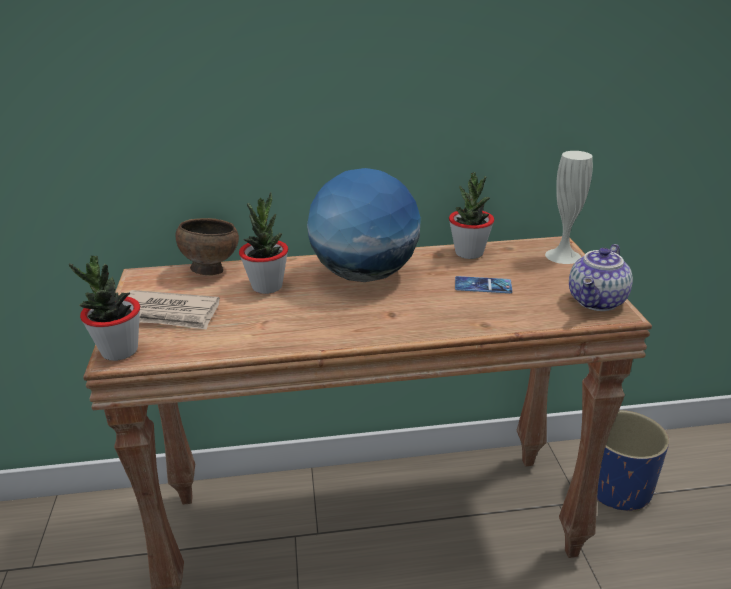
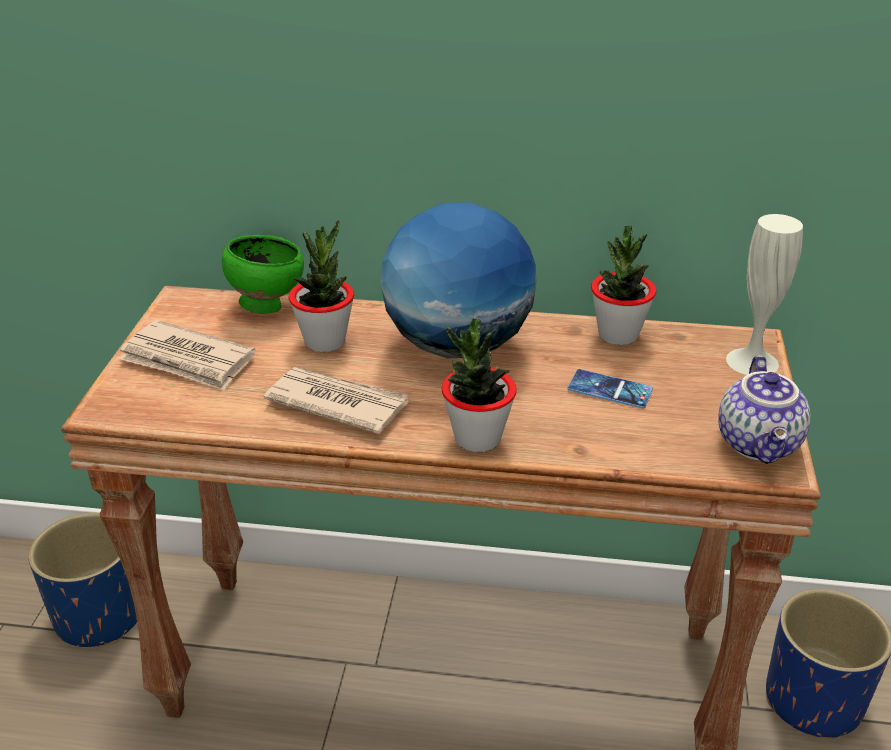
camera: 15 degrees right, 5 degrees up
(88, 546) = (99, 616): none -> blue planter
(119, 351) = (112, 402): potted plant -> potted plant (477, 439)
(211, 270) = (266, 305): brown bowl -> green bowl
(297, 324) = (337, 403): none -> newspaper
(598, 302) = (760, 444): teapot -> teapot turned 45 degrees counterclockwise

